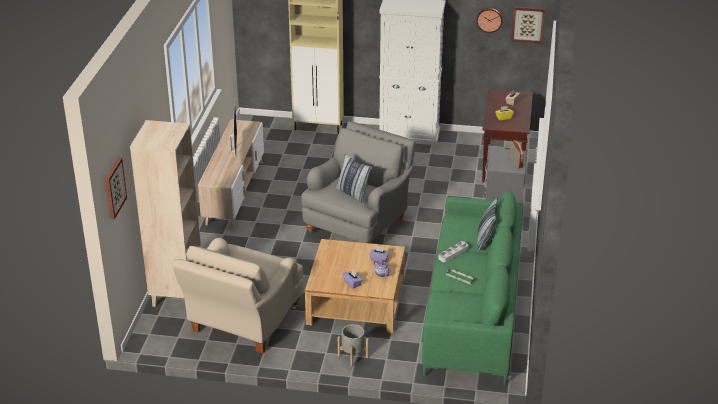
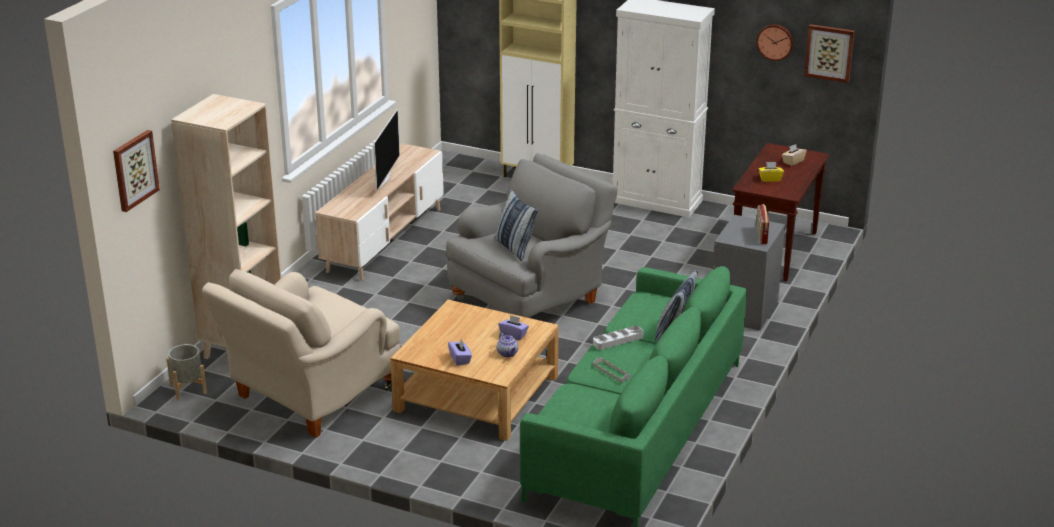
camera: 15 degrees right, 5 degrees down
(353, 356) = (436, 461): grey planter -> grey planter (188, 389)

